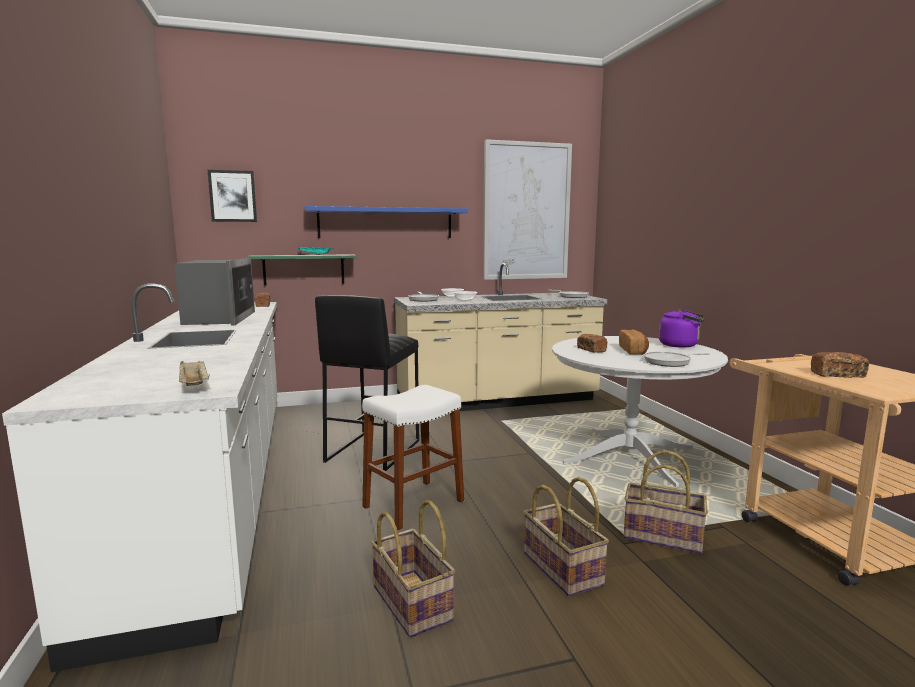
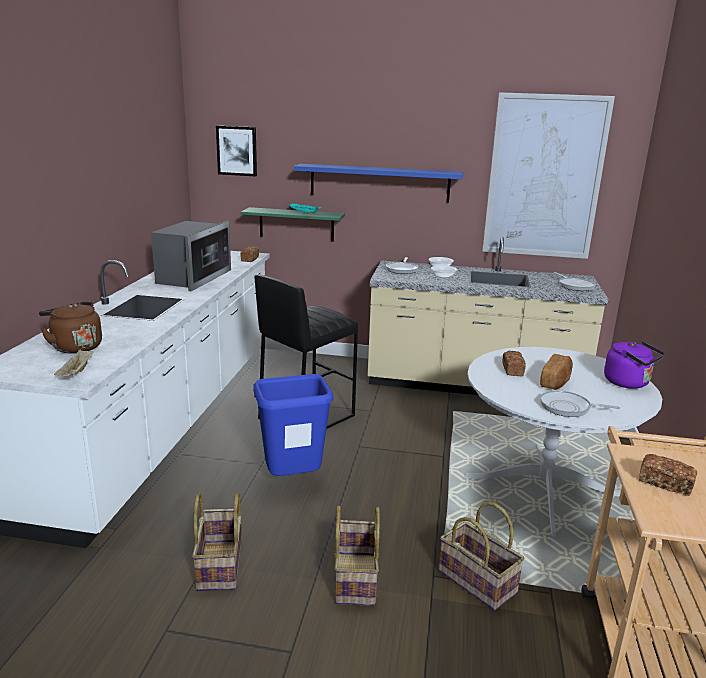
camera: 25 degrees right, 10 degrees up
(154, 370) = (75, 347): none -> brown kettle
(413, 504) = (293, 480): white stool -> blue trash can

